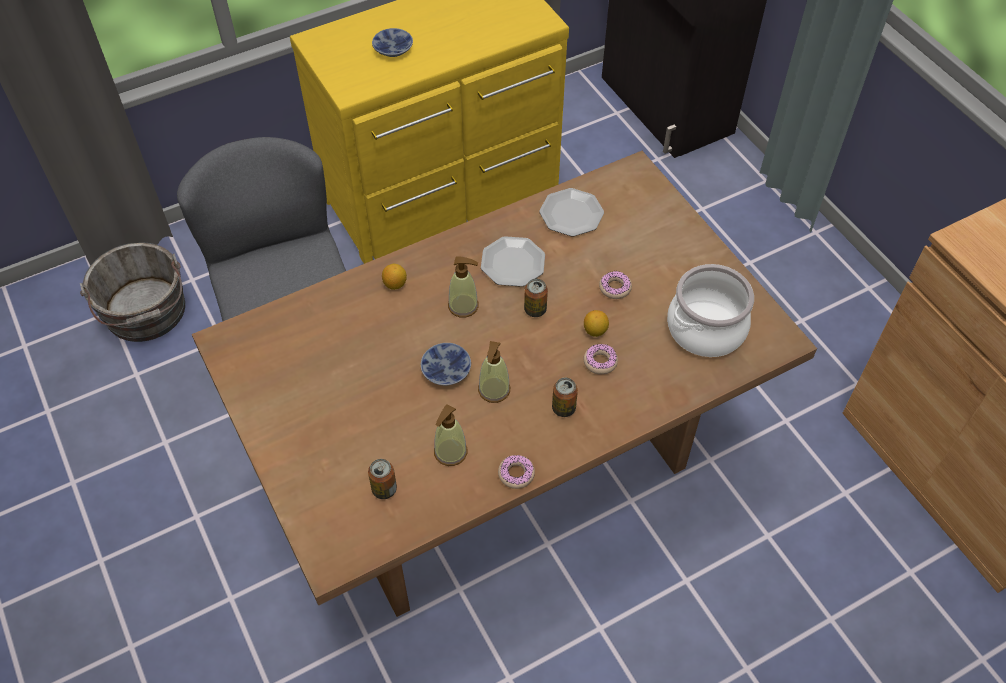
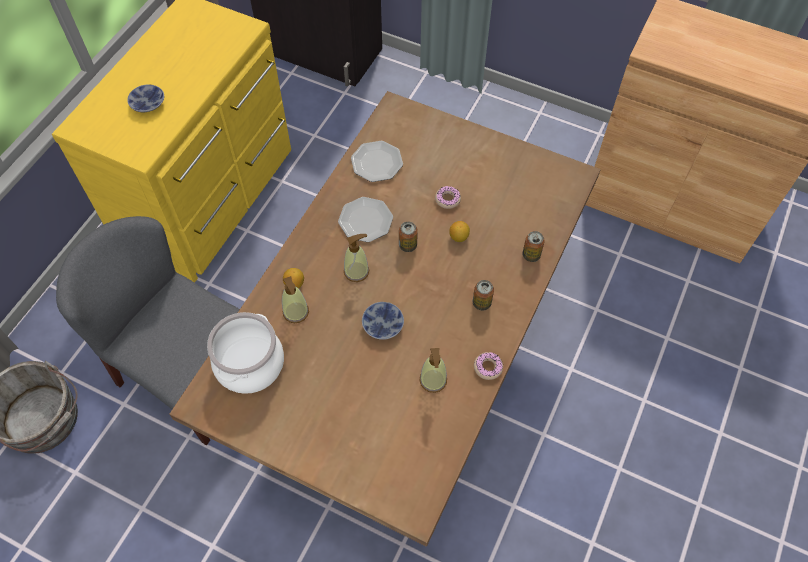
camera: 35 degrees left, 5 degrees up
(384, 489) = (410, 435): can -> can (531, 255)
(494, 390) = (426, 319): soap dispenser -> soap dispenser (296, 312)
(600, 362) = (479, 257): donut -> none
(706, 329) = (527, 195): cooking pot -> cooking pot (250, 364)

